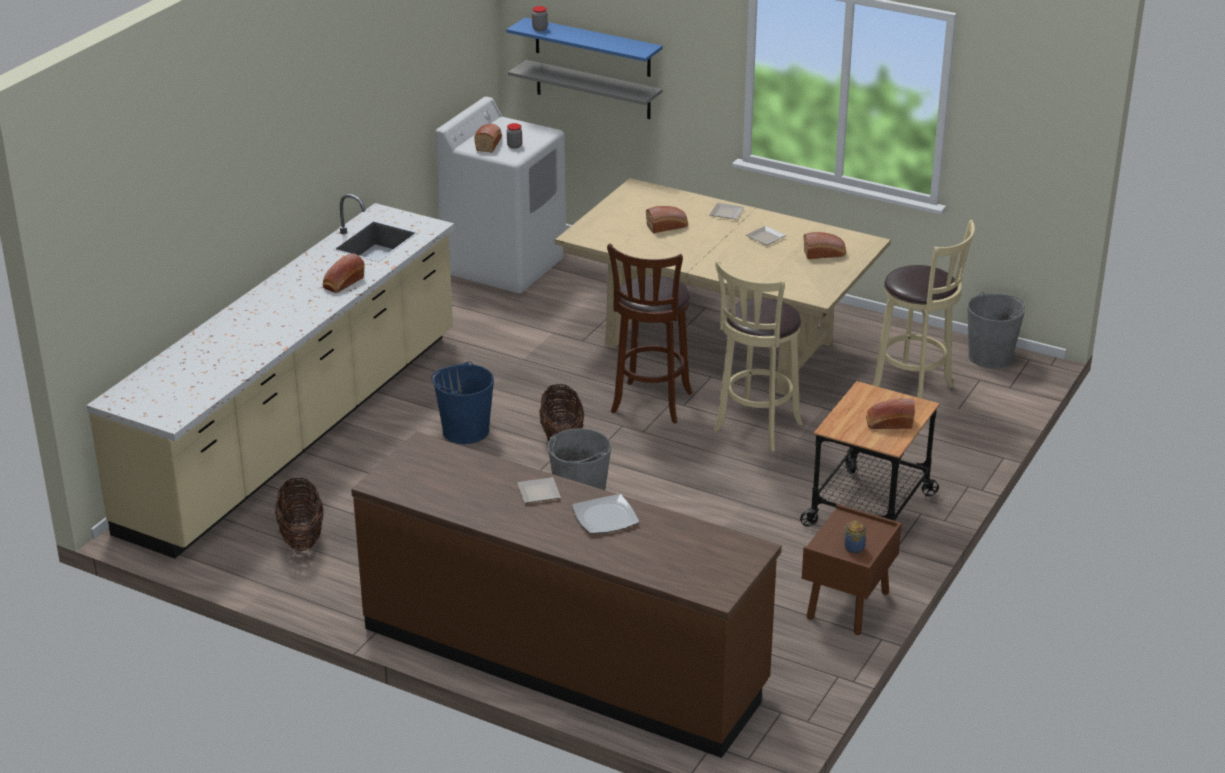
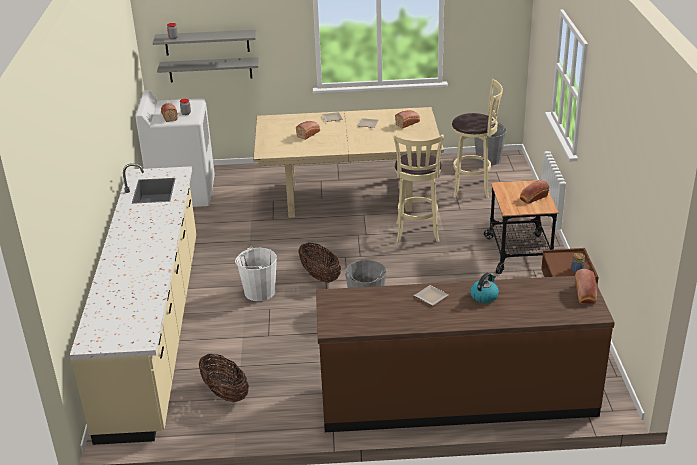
camera: 30 degrees left, 0 degrees up
(342, 283) = (162, 220): bread -> bread (585, 294)
(465, 431) = (259, 292): blue bucket -> white bucket
(592, 47) = (207, 42): blue shelf -> grey shelf
(604, 517) = (484, 296): plate -> kettle
(650, 405) = (348, 240): brown stool -> none

